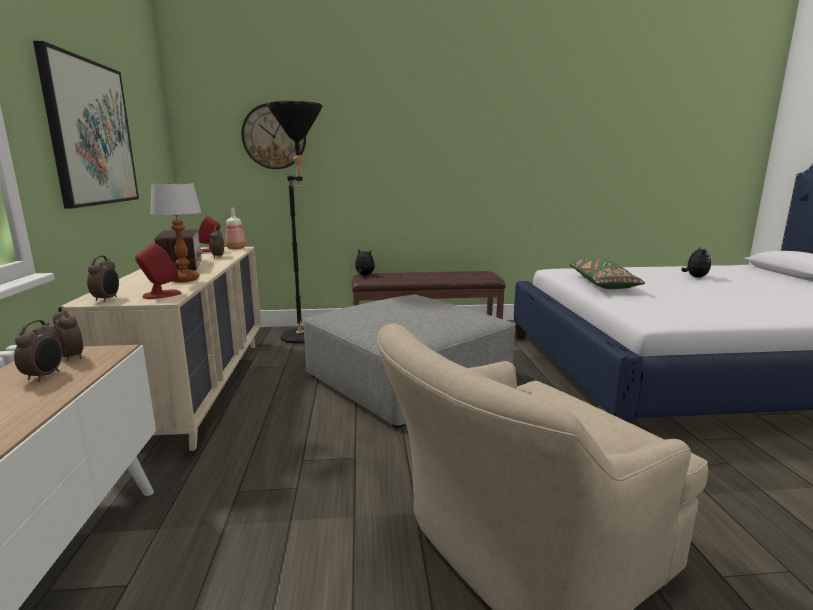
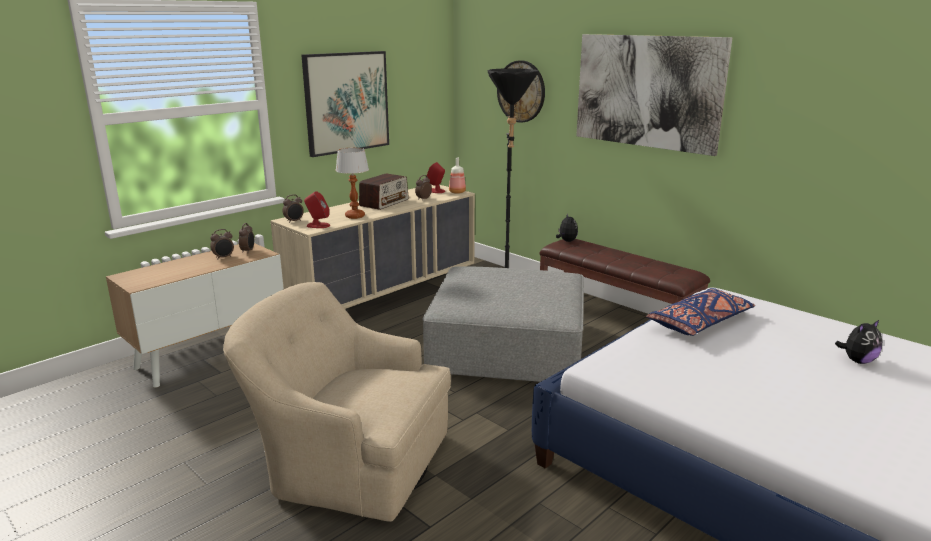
camera: 50 degrees right, 5 degrees up
(420, 127) = (647, 91): none -> picture
(602, 284) = (700, 323): green pillow -> blue pillow

